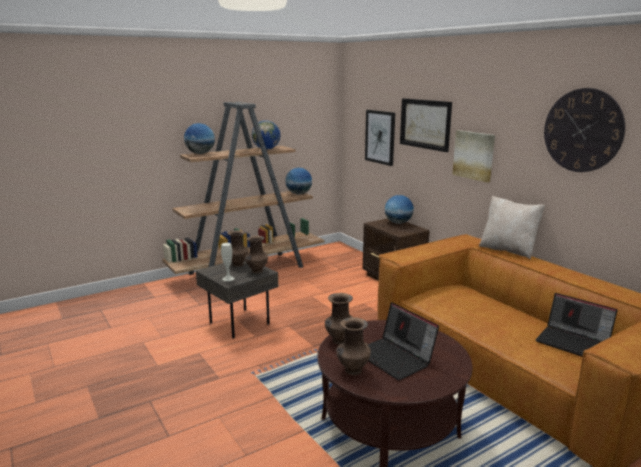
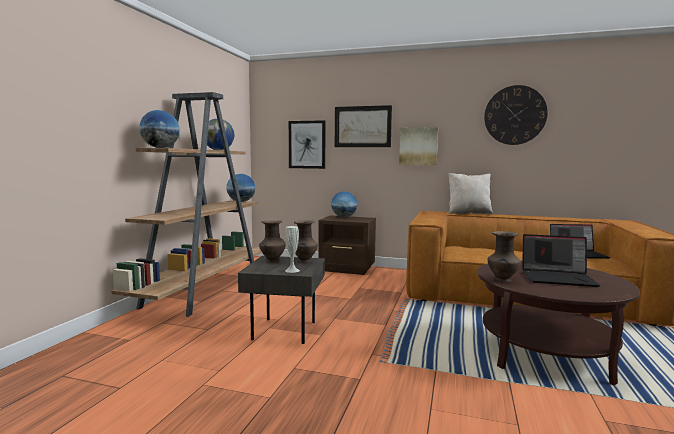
camera: 40 degrees left, 10 degrees down
(352, 370) = (563, 291): brown vase -> none

